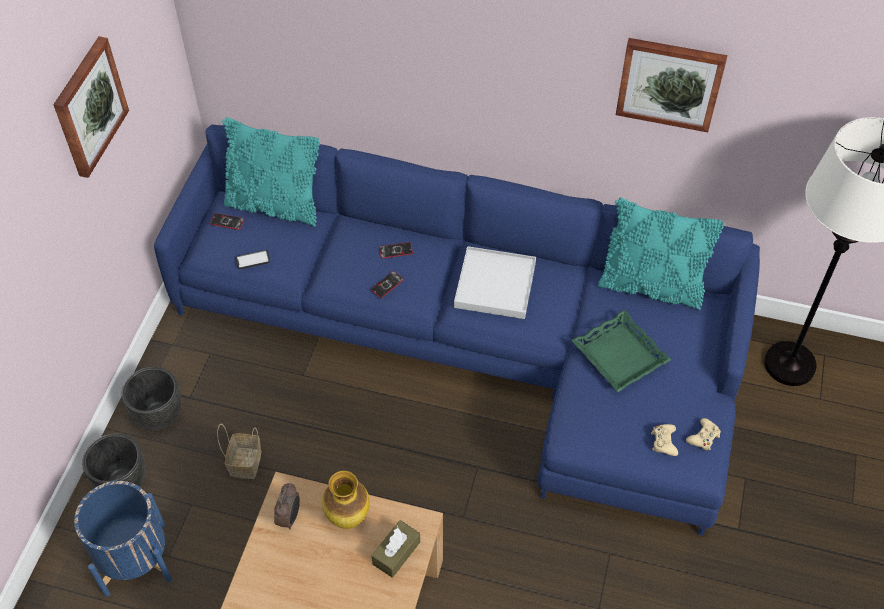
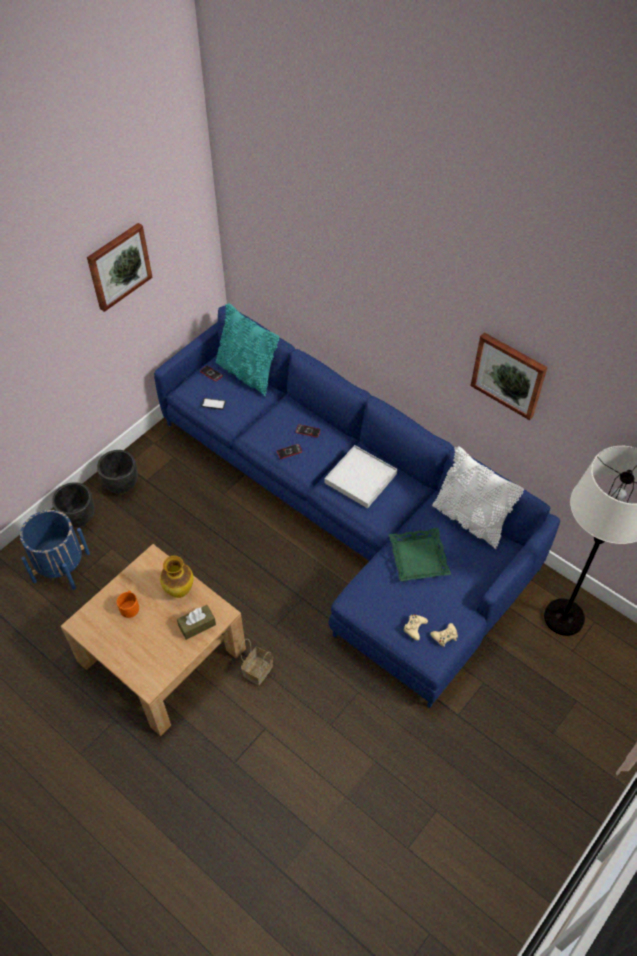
camera: 25 degrees right, 0 degrees up
(245, 461) = (157, 534): basket -> basket (258, 669)
(289, 517) = (145, 575): alarm clock -> none
(292, 567) = (129, 606): none -> orange mug
(651, 287) = (470, 520): turquoise pillow -> white pillow

